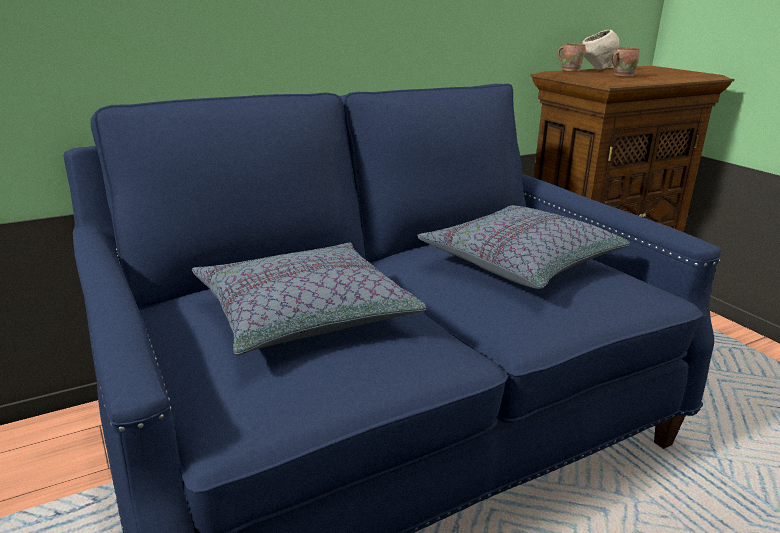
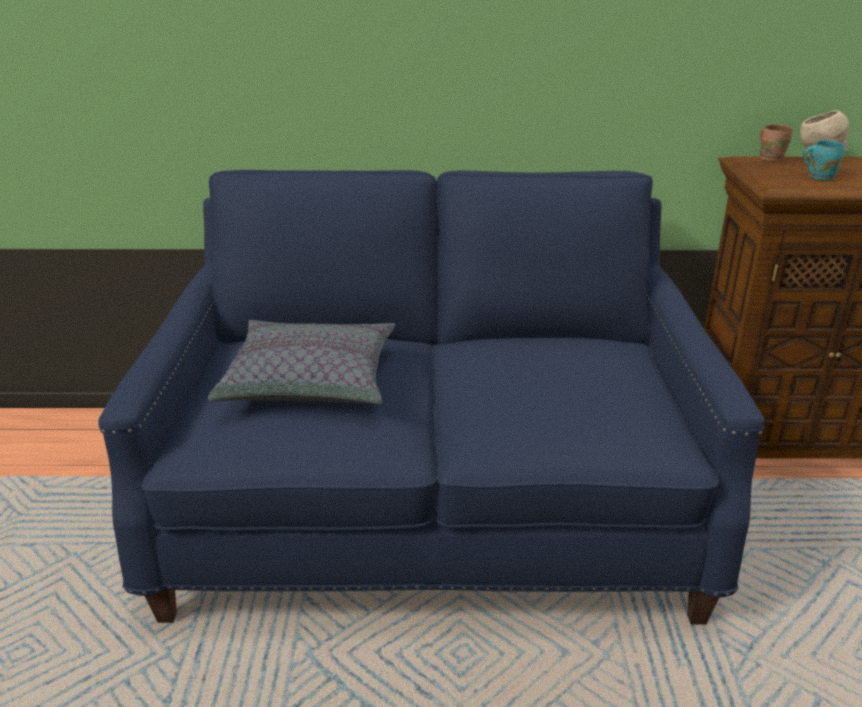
camera: 30 degrees right, 5 degrees up
(520, 263) = (556, 380): grey pillow -> none
(621, 76) = (819, 177): brown mug -> turquoise mug

